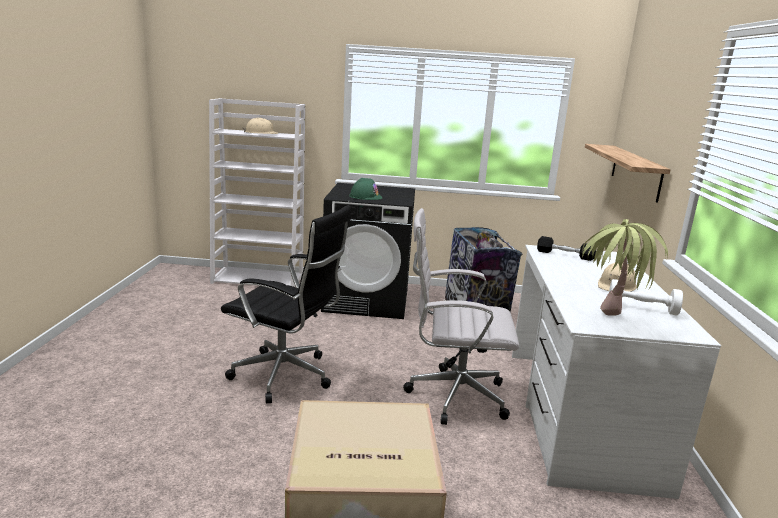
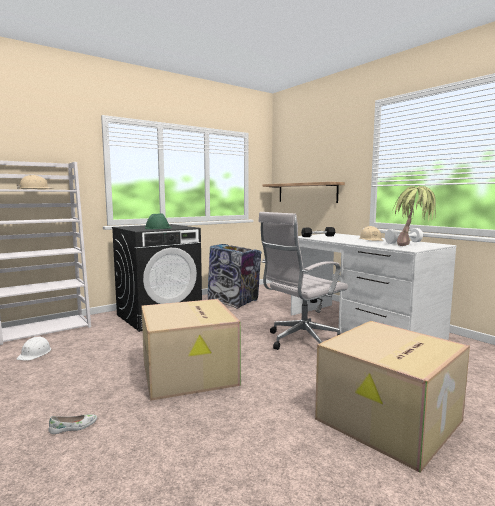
camera: 40 degrees left, 10 degrees down
(147, 380) = (73, 427): none -> white shoe
(218, 302) = (35, 353): none -> white hard hat
(286, 376) = (190, 373): black office chair -> cardboard box

